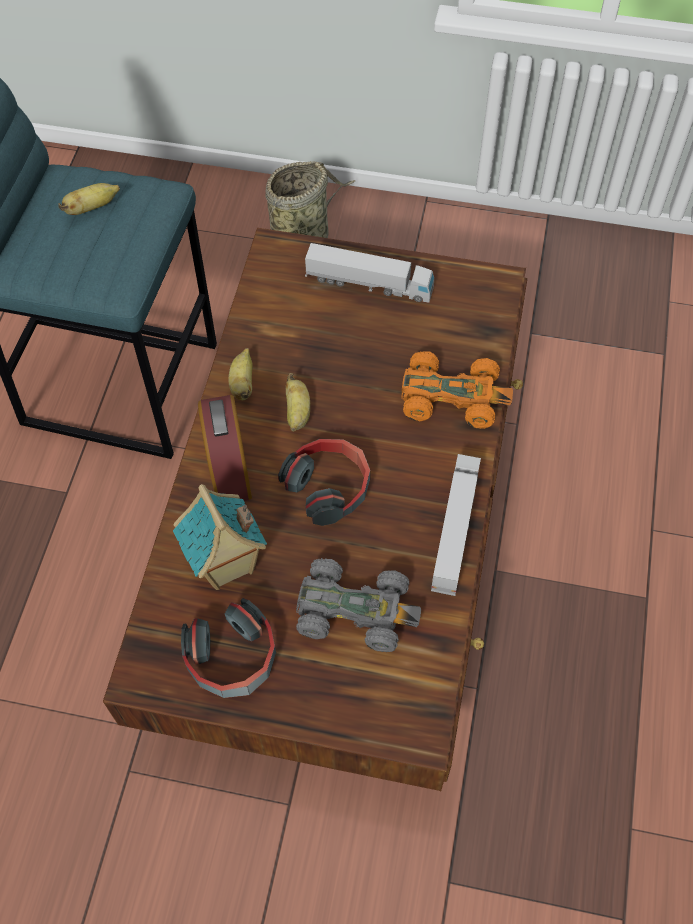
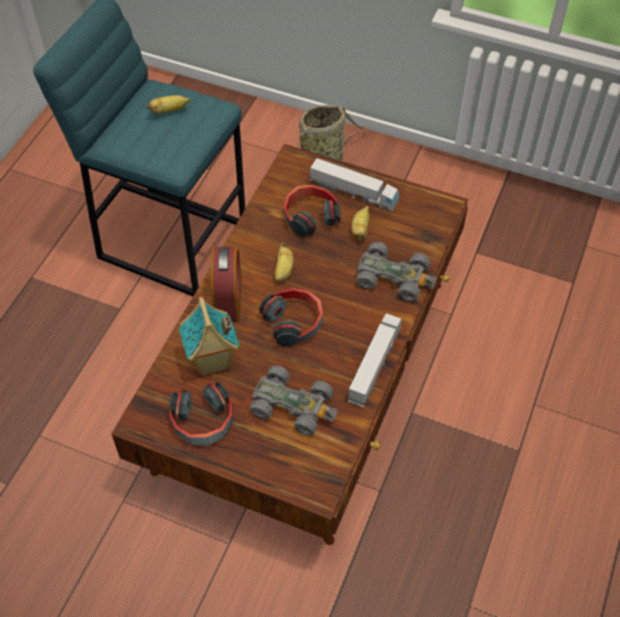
camera: 10 degrees right, 5 degrees down
(242, 383) = (250, 245): banana -> banana (360, 229)
(317, 328) = (310, 217): none -> headphones
(452, 397) = (394, 277): orange toy car -> grey toy car

